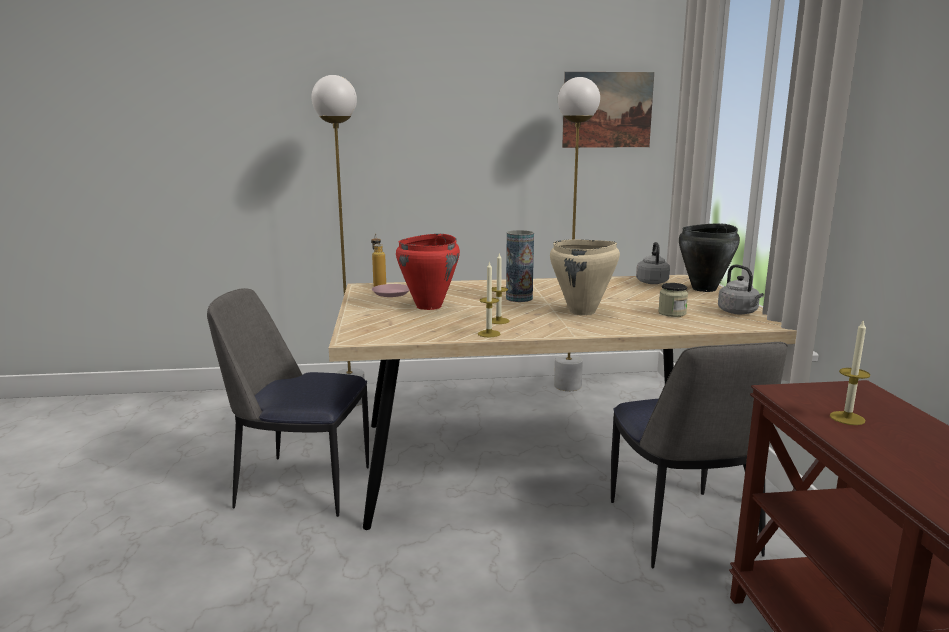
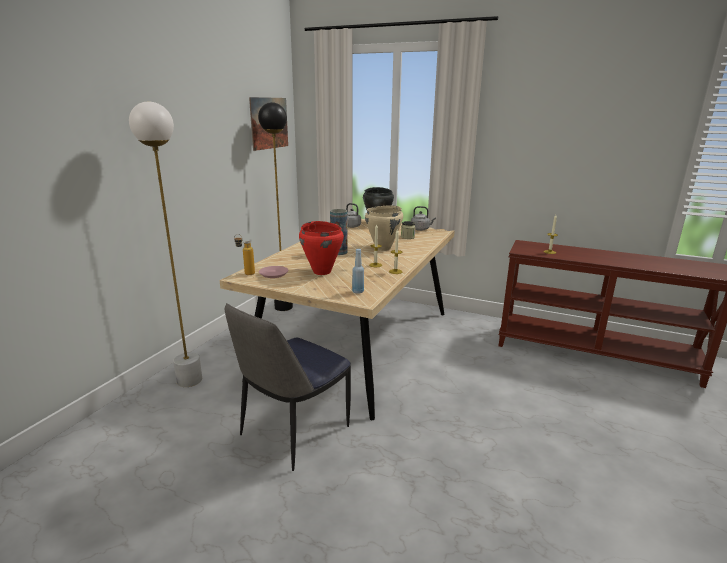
camera: 60 degrees left, 5 degrees up
(381, 331) = (358, 291): none -> blue bottle
(567, 386) = (283, 307): white floor lamp -> black floor lamp
(683, 531) = (449, 336): chair -> none

